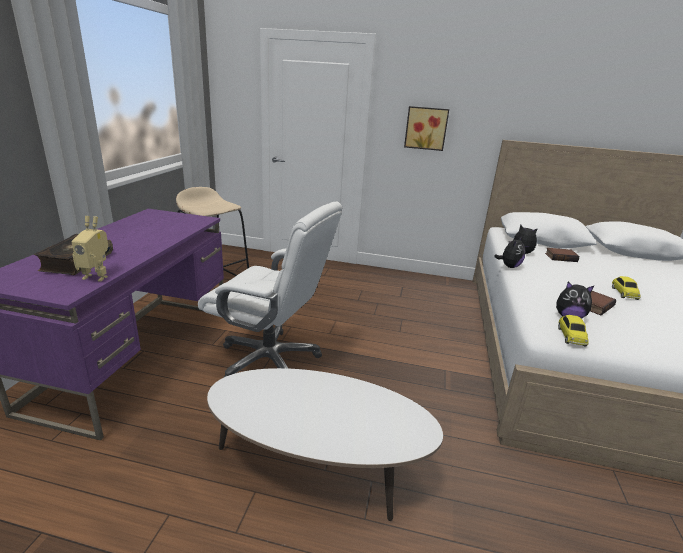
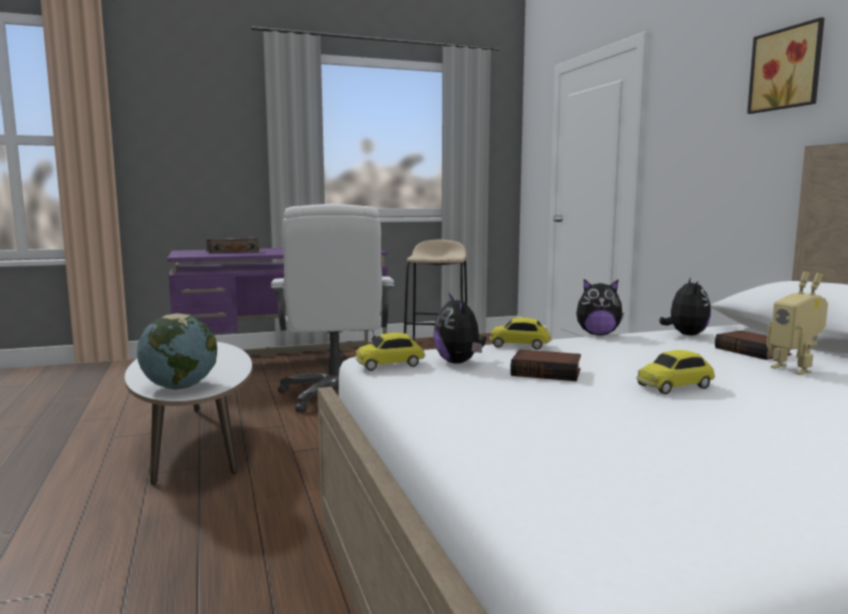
camera: 60 degrees right, 15 degrees down
(97, 276) = (215, 255): toy robot -> toy robot (794, 369)
(399, 431) = (180, 387): none -> globe
(426, 128) = (703, 149): picture -> picture (787, 69)
(530, 290) = (520, 345): none -> toy car

